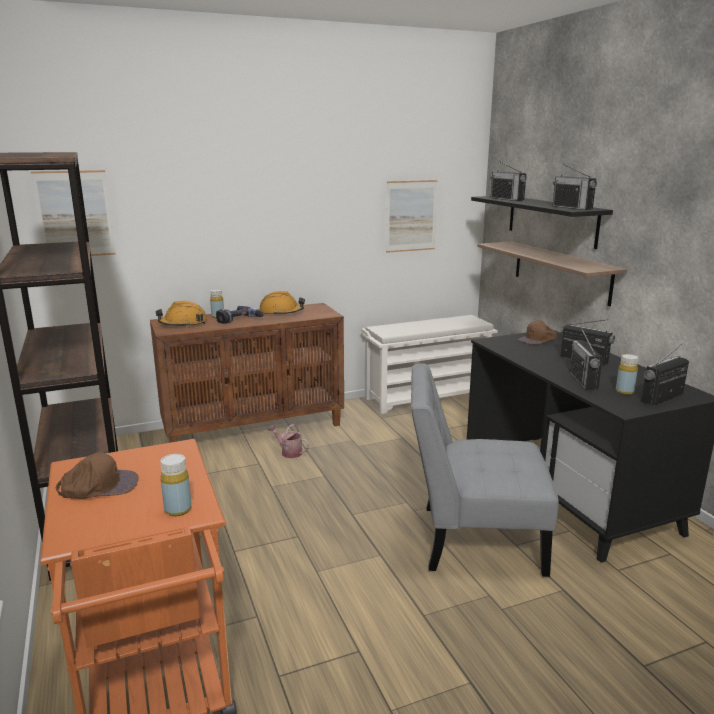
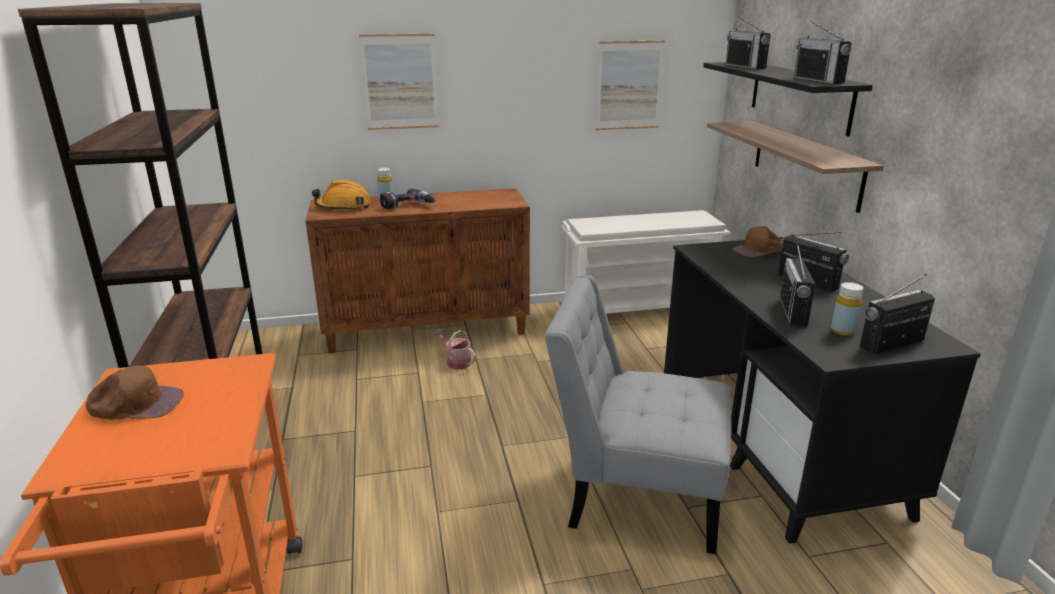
camera: 10 degrees right, 5 degrees up
(74, 214) = (224, 76): picture -> picture (400, 82)
(178, 509) = (202, 445): yellow bottle -> none
(281, 312) = (460, 198): orange hard hat -> none

